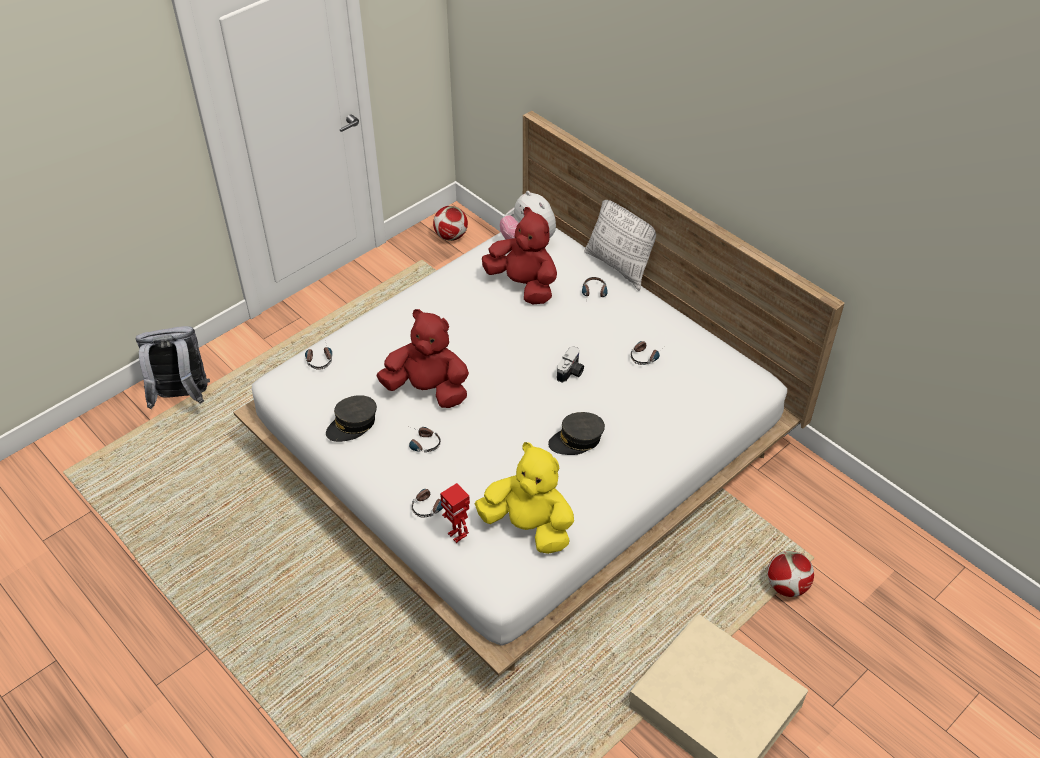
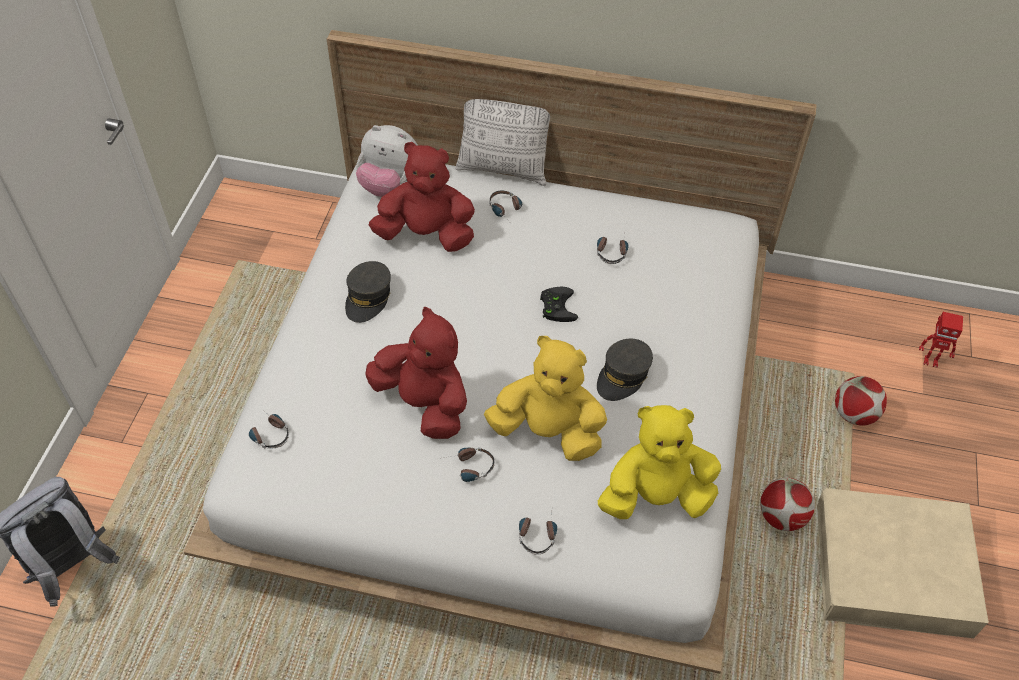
camera: 35 degrees left, 5 degrees up
(352, 424) = (374, 490): grey cap -> grey cap (368, 297)
(428, 389) = (424, 403): red plush toy -> red plush toy turned 60 degrees clockwise
(451, 236) = (250, 219): football -> football (781, 517)
(457, 535) = (593, 550): toy robot -> toy robot (930, 361)
(492, 448) = (548, 431): none -> yellow plush toy
(571, 372) = (556, 306): camera -> black game controller

